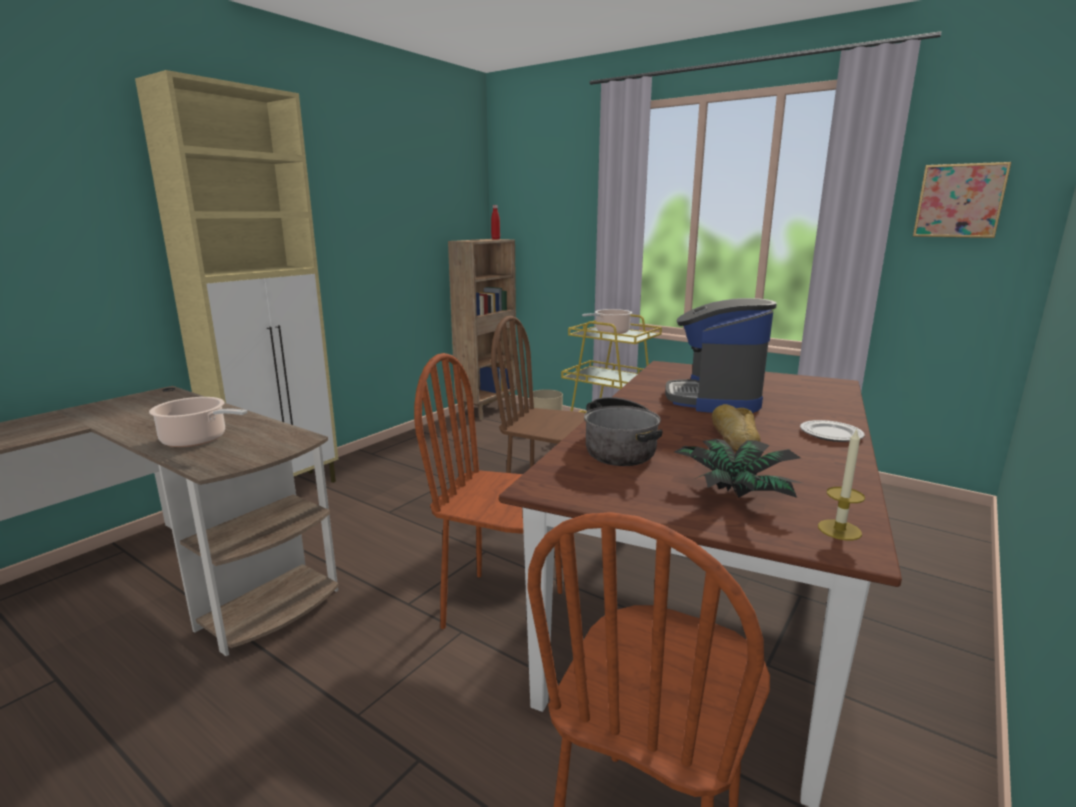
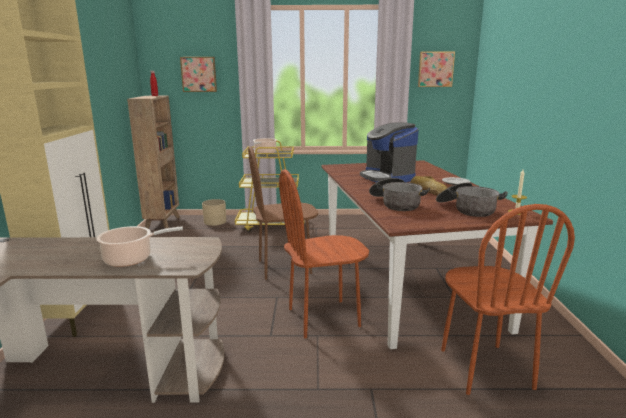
camera: 35 degrees left, 0 degrees up
(553, 210) = (199, 74): none -> picture
(733, 492) = (467, 209): potted plant -> cooking pot

